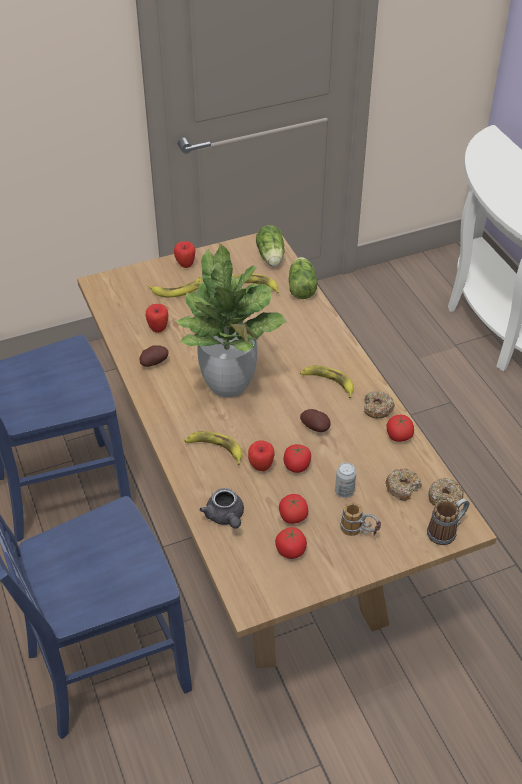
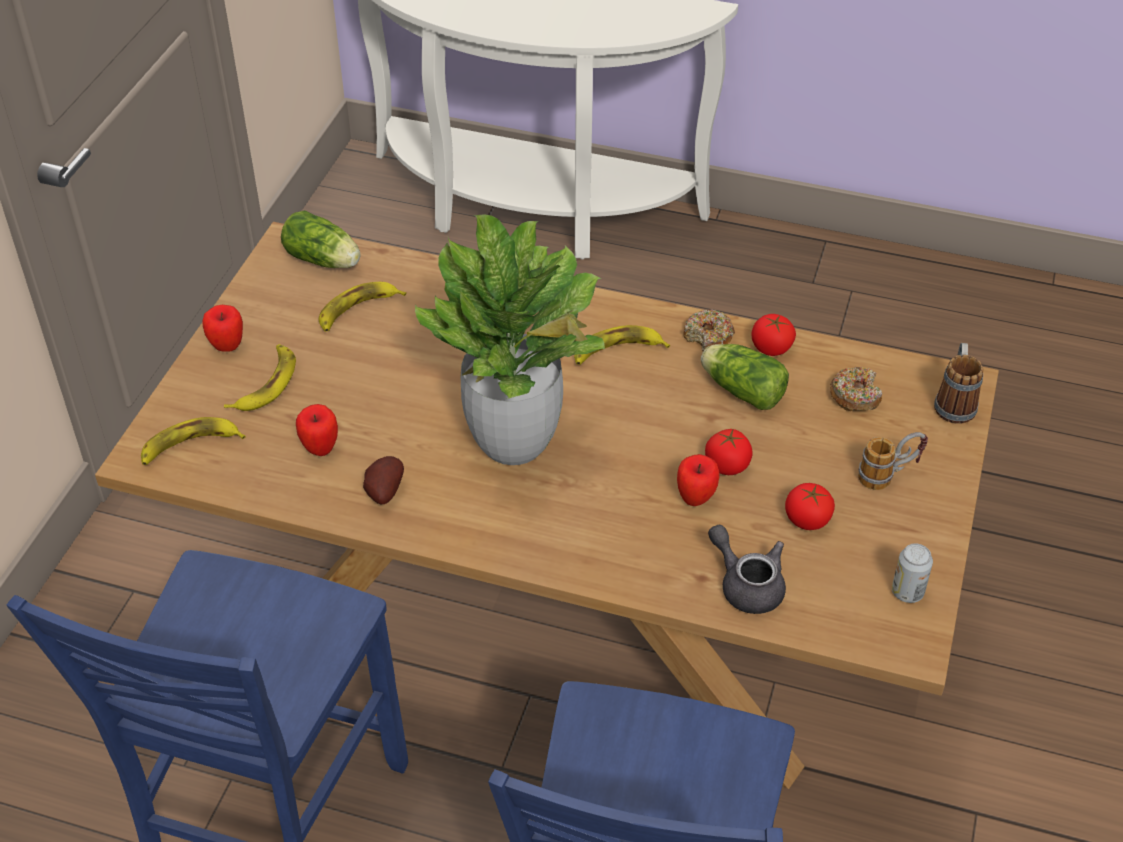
camera: 50 degrees left, 0 degrees up
(215, 449) = (616, 524): banana -> banana (190, 446)
(225, 517) = (747, 584): grey teapot -> grey teapot turned 150 degrees counterclockwise
(291, 550) = (860, 554): tomato -> none
(301, 286) = (416, 268): lettuce -> lettuce (740, 390)
(316, 427) = (682, 408): potato -> none
(344, 491) = (812, 448): can -> can (907, 592)
(445, 497) = (904, 371): donut -> none

